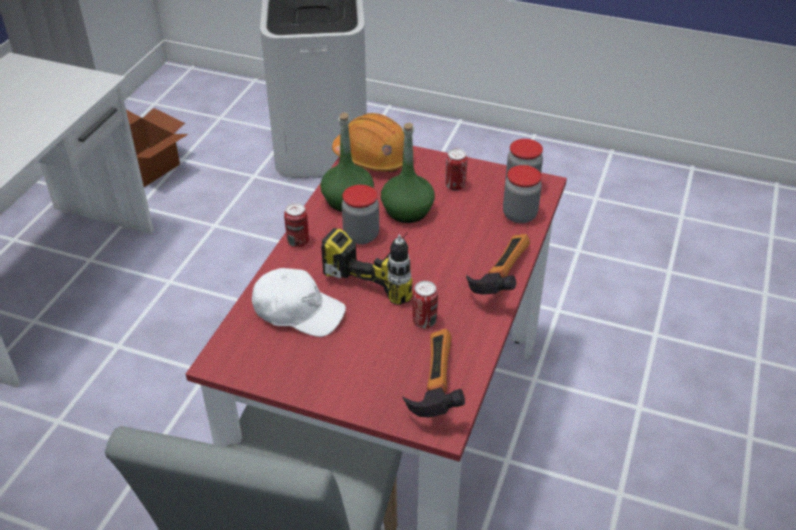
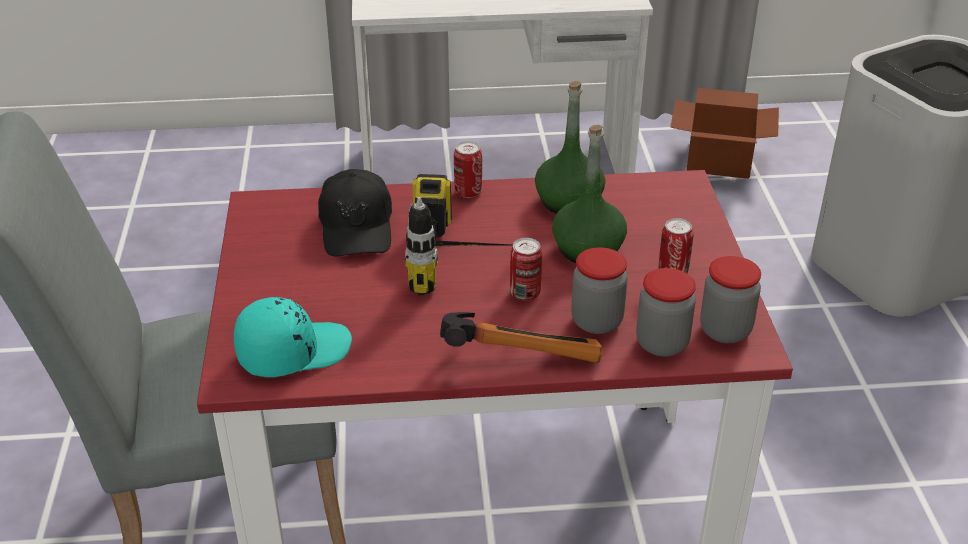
camera: 65 degrees right, 5 degrees down
(298, 311) = (357, 227): white cap -> black cap
(361, 235) = (513, 230): jar -> jar (596, 321)
(373, 157) = (668, 196): orange hard hat -> none
(424, 321) = (396, 318): can -> can (525, 293)
(430, 385) = (293, 351): hammer -> turquoise cap

